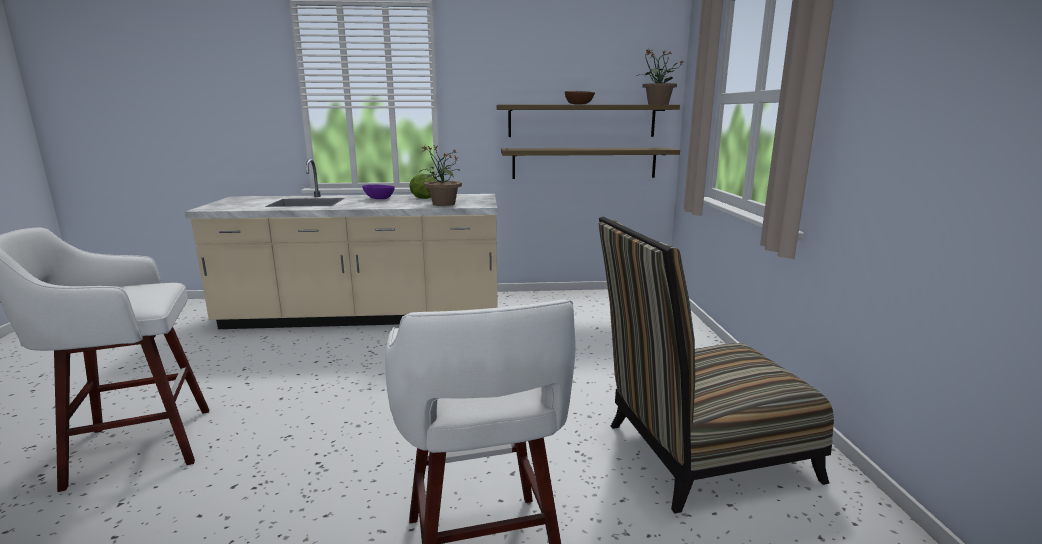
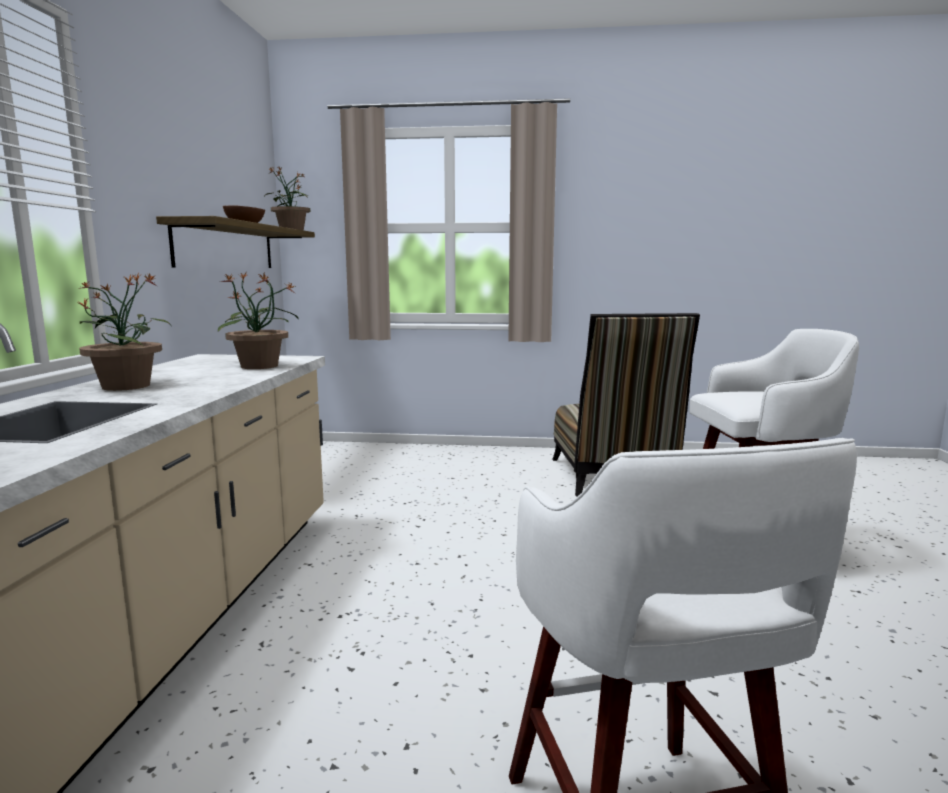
camera: 80 degrees left, 5 degrees down
(379, 198) = (127, 386): purple bowl -> potted plant
(423, 198) = (180, 371): lettuce -> none
(584, 163) = (233, 302): shelf -> none

